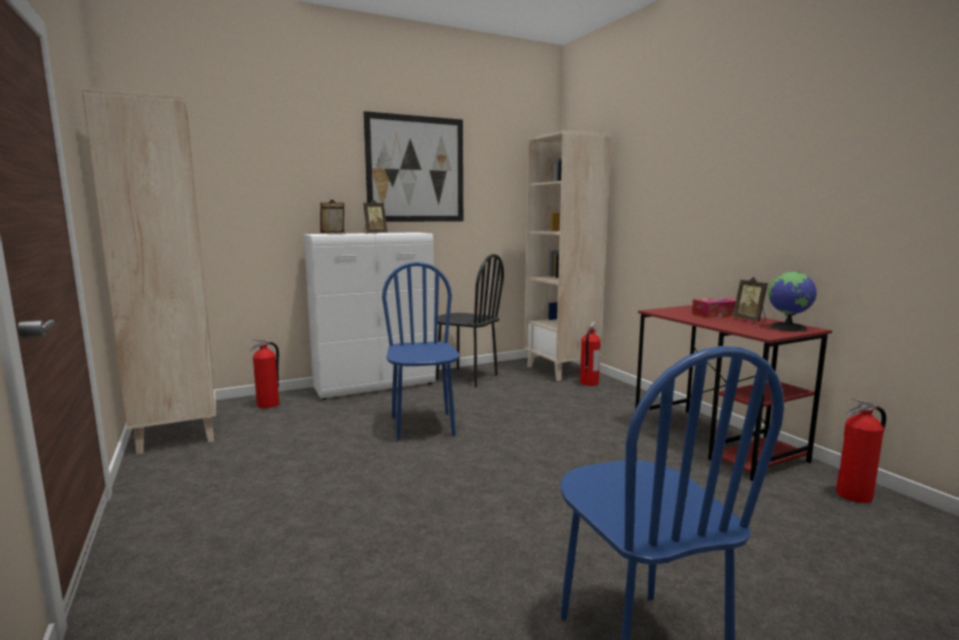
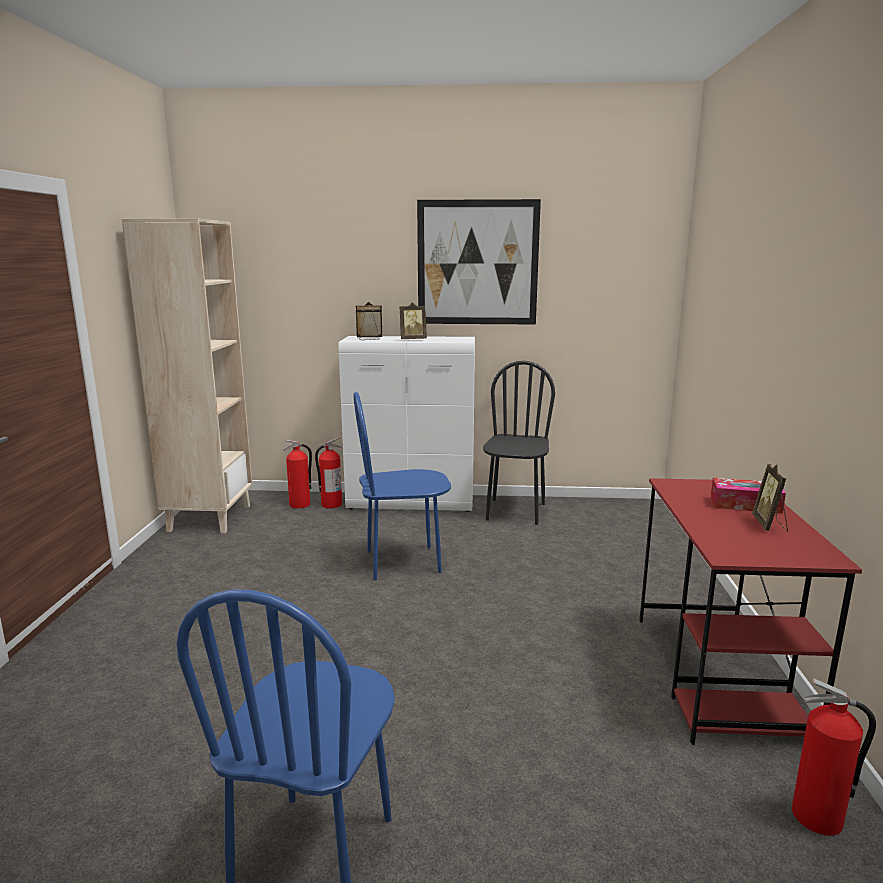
camera: 30 degrees right, 5 degrees up
(423, 426) = (403, 562): blue chair -> blue chair turned 120 degrees counterclockwise
(466, 377) = (515, 512): black chair -> black chair turned 135 degrees counterclockwise
(562, 370) = (640, 525): beige bookcase -> none
(588, 383) = (651, 551): fire extinguisher -> fire extinguisher (331, 504)
(788, 327) = (797, 550): globe -> none

